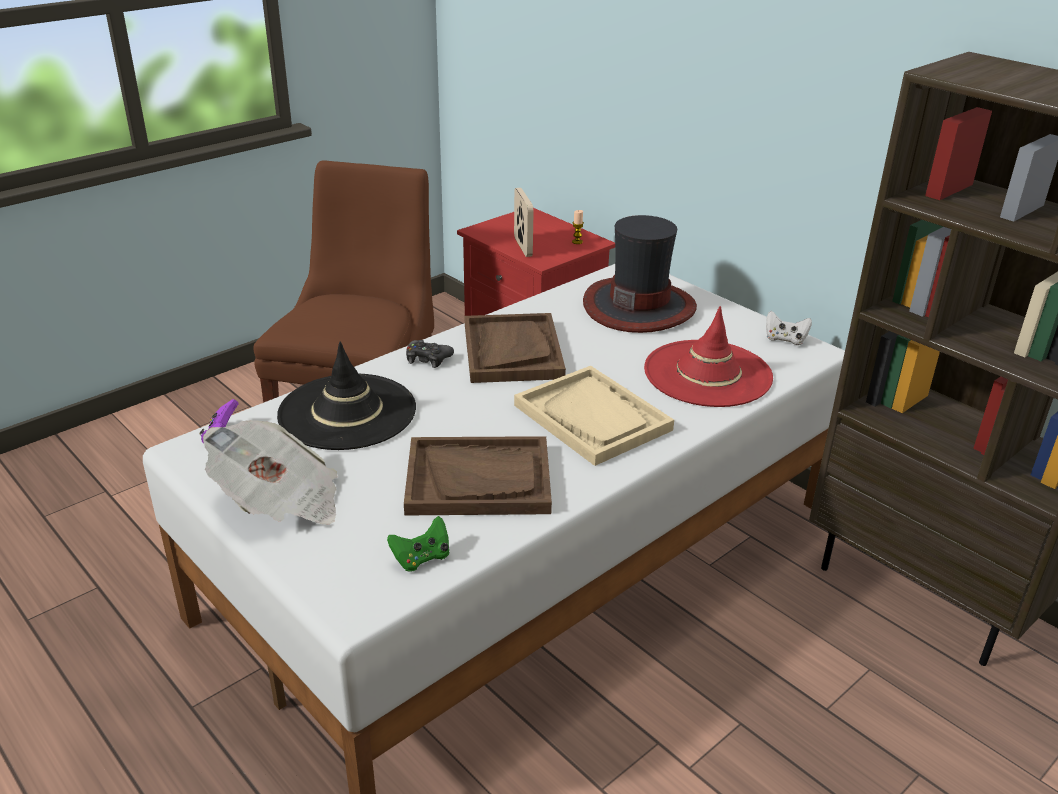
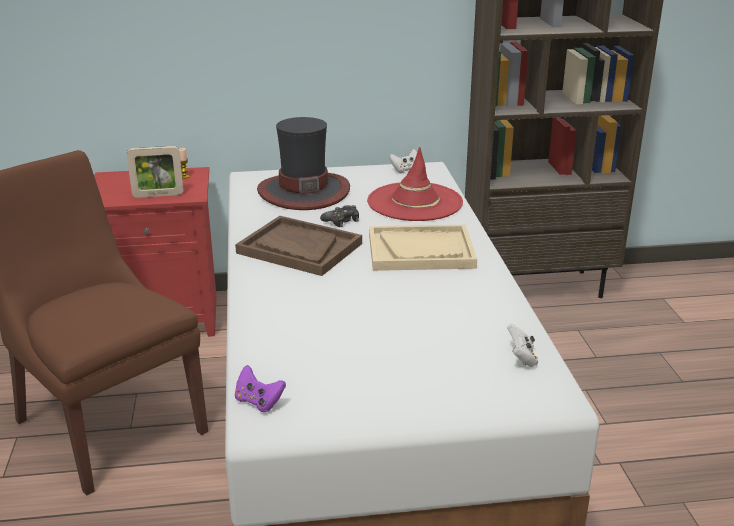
camera: 55 degrees left, 5 degrees down
(280, 501) = (393, 397): newspaper -> none
(347, 412) = (298, 334): black hat -> none
(421, 558) = (521, 358): green game controller -> white game controller
(428, 359) = (264, 281): black game controller -> black game controller (341, 221)
(479, 479) = (450, 310): brown tray -> none
(523, 247) = (158, 195): picture frame -> picture frame turned 150 degrees clockwise

